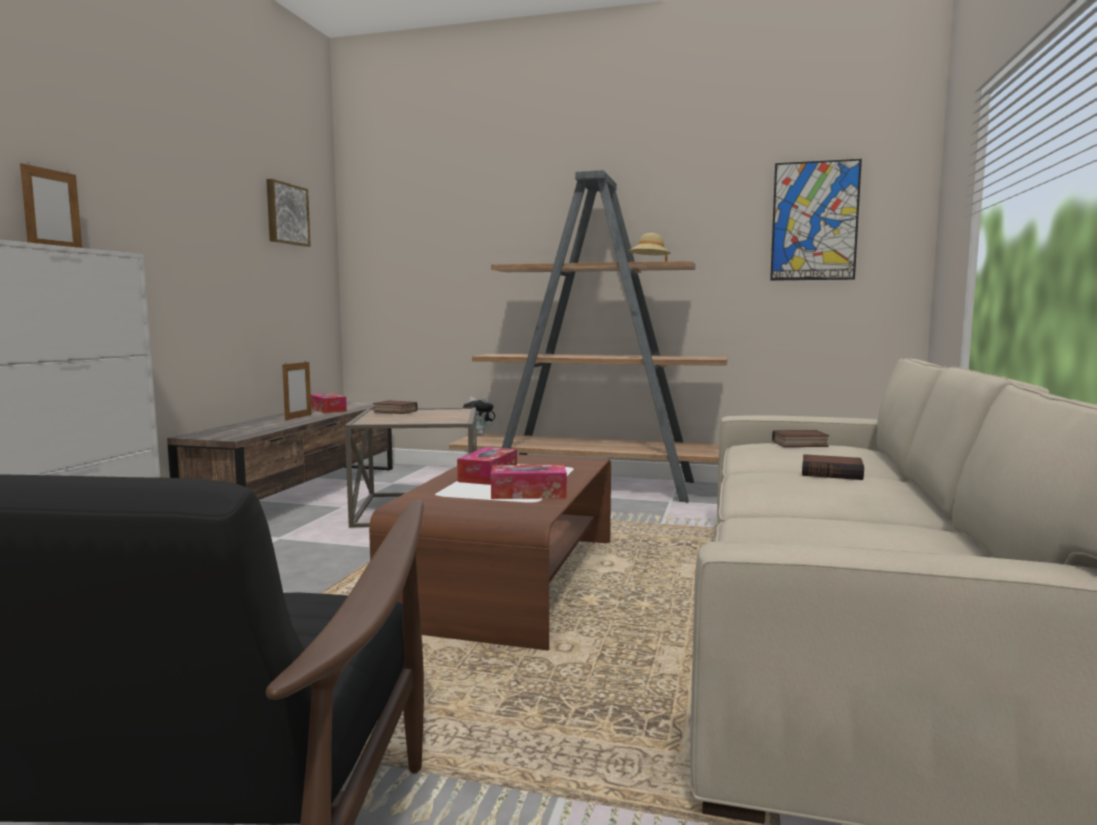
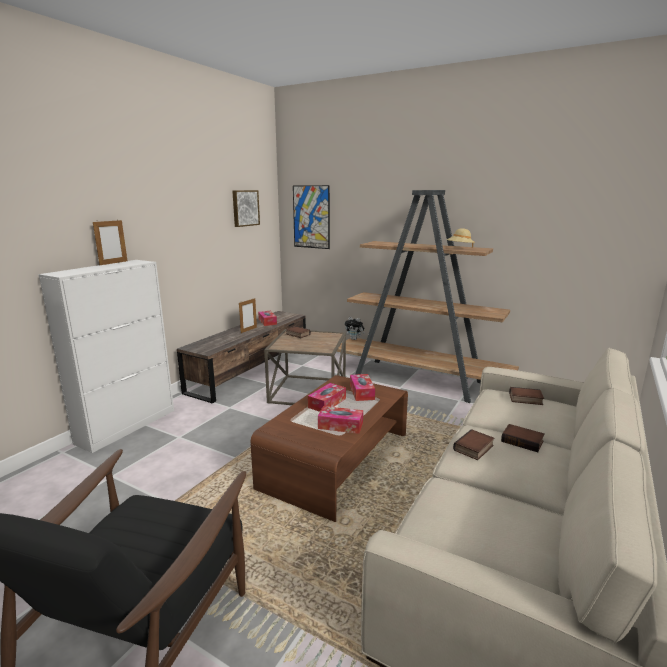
camera: 15 degrees right, 10 degrees up
(539, 464) = (361, 392): none -> tissue box
(769, 483) = (474, 448): none -> book
(814, 221) = (582, 222): picture -> picture (311, 217)

